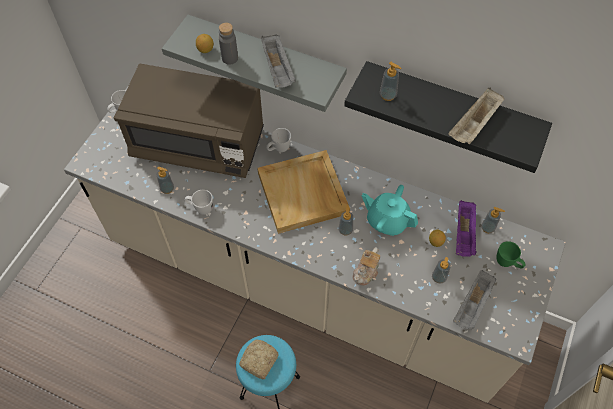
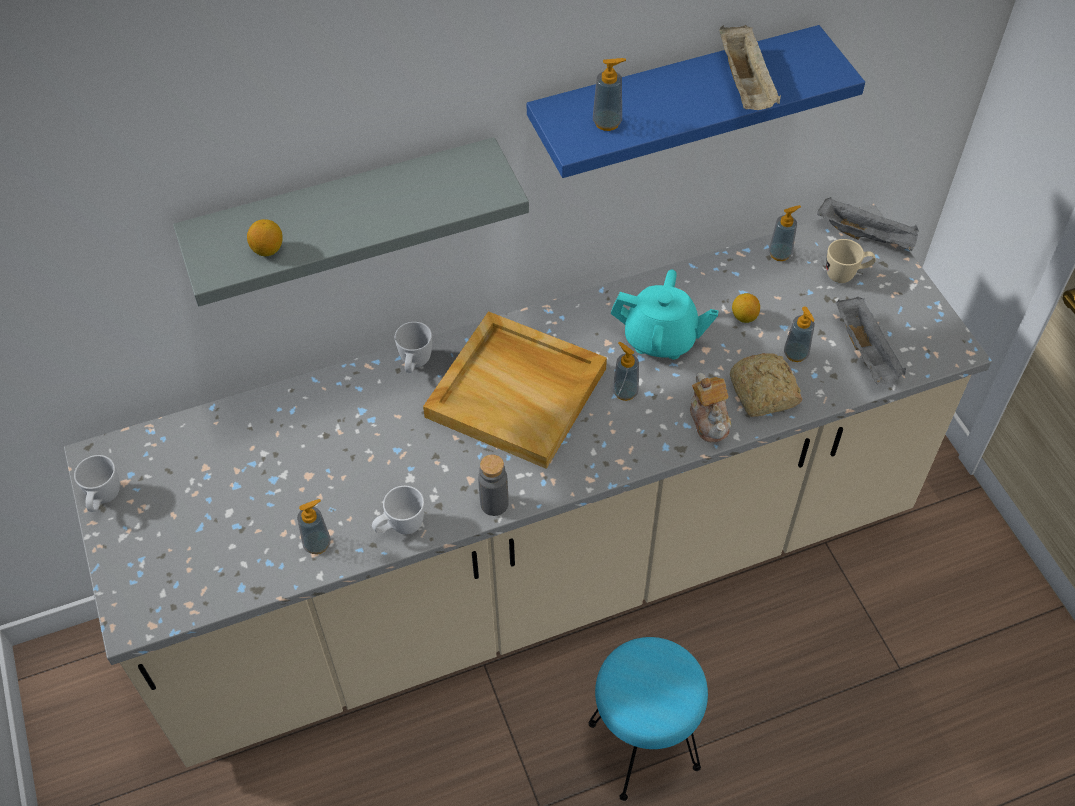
camera: 45 degrees left, 5 degrees down
(198, 144) = (288, 448): brown microwave -> none
(230, 58) = (319, 235): grey bottle -> grey bottle (494, 504)
(258, 361) = (643, 693): bread -> bread (763, 394)
(278, 69) = (408, 201): grey tray -> grey tray (866, 236)
(387, 221) = (661, 339): turquoise teapot -> turquoise teapot turned 150 degrees counterclockwise
(450, 109) = (672, 100): black shelf -> blue shelf
(464, 234) = (764, 282): purple tray -> none
(507, 263) = (846, 275): green mug -> beige mug

